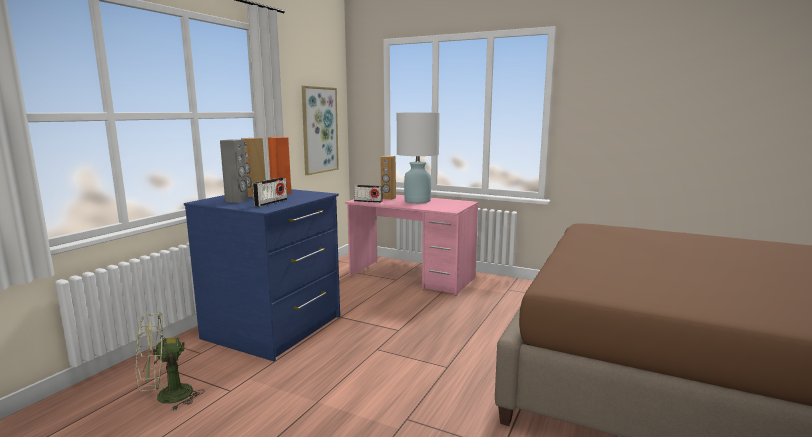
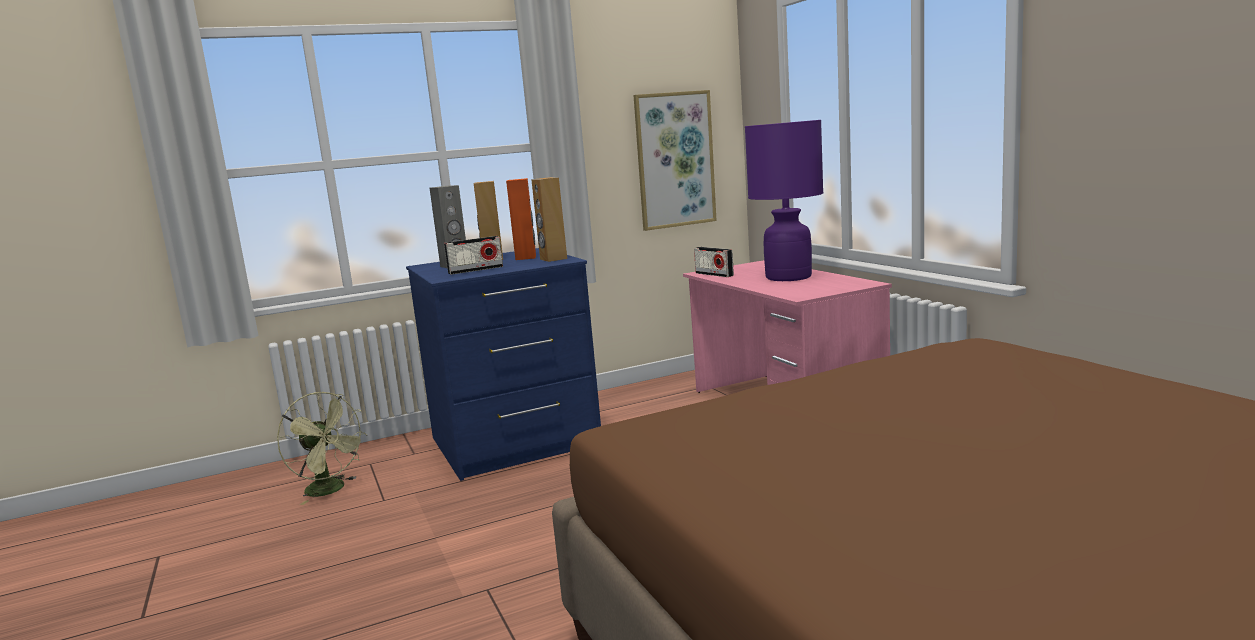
camera: 40 degrees right, 0 degrees up
(166, 397) = (331, 490): green fan -> green fan turned 150 degrees counterclockwise
(388, 198) = (756, 270): brown speaker -> brown speaker (553, 259)
(417, 201) = (788, 277): white table lamp -> purple table lamp

